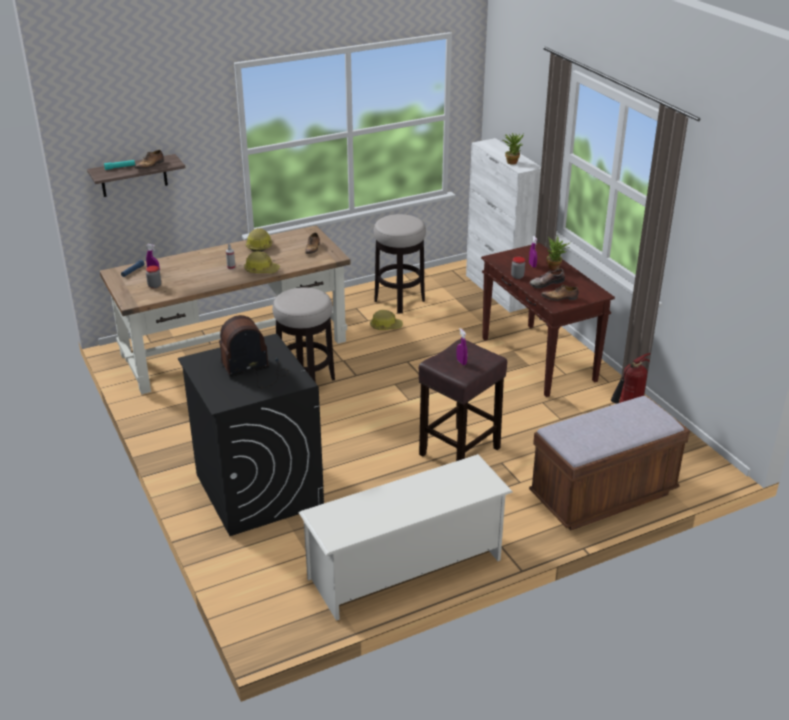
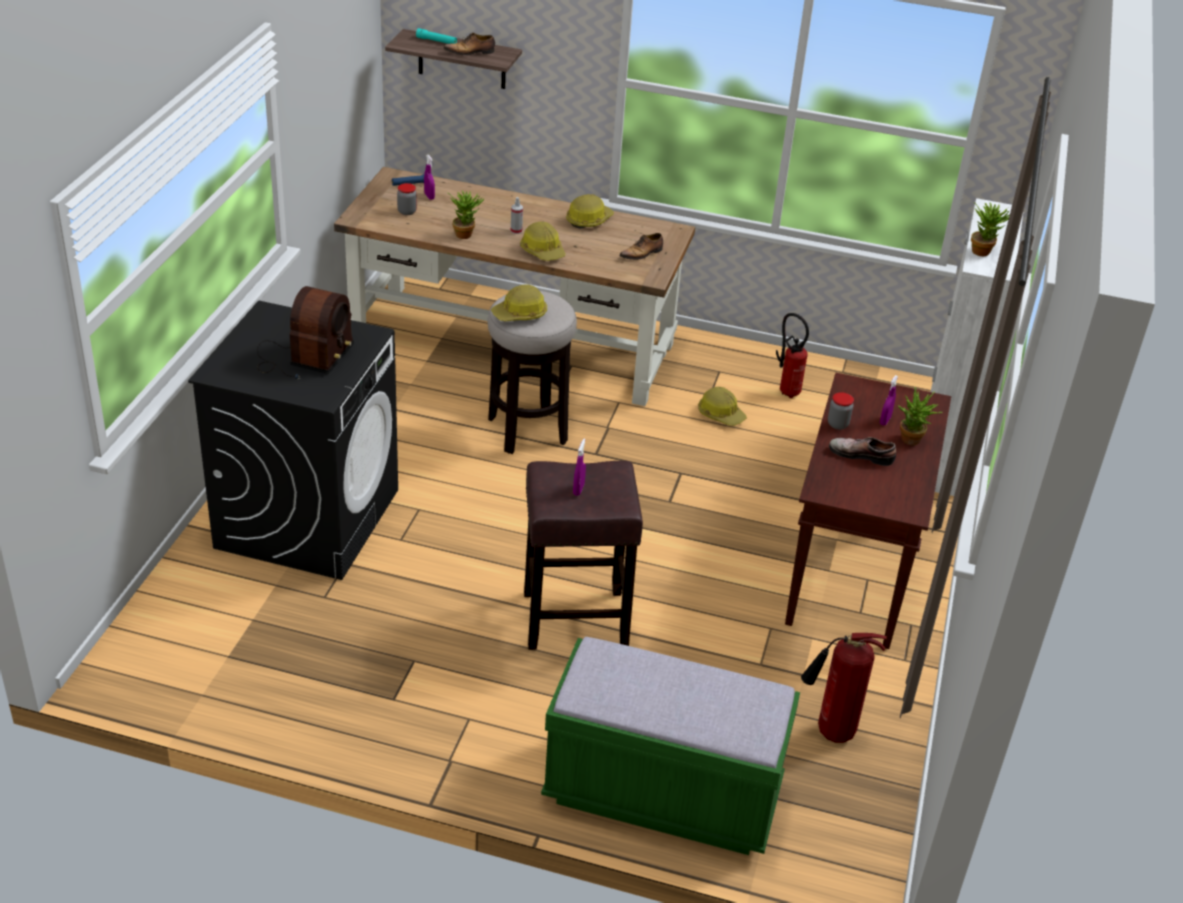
camera: 40 degrees right, 5 degrees up
(206, 281) = (466, 233): none -> potted plant
(255, 370) = (304, 358): radio -> radio turned 90 degrees clockwise
(301, 303) = (520, 314): none -> hard hat
(399, 300) = (787, 391): stool -> fire extinguisher
(406, 569) = (318, 708): white shoe rack -> none
(560, 298) = (845, 485): shoe -> none
(603, 495) = (662, 793): brown bench -> green bench

